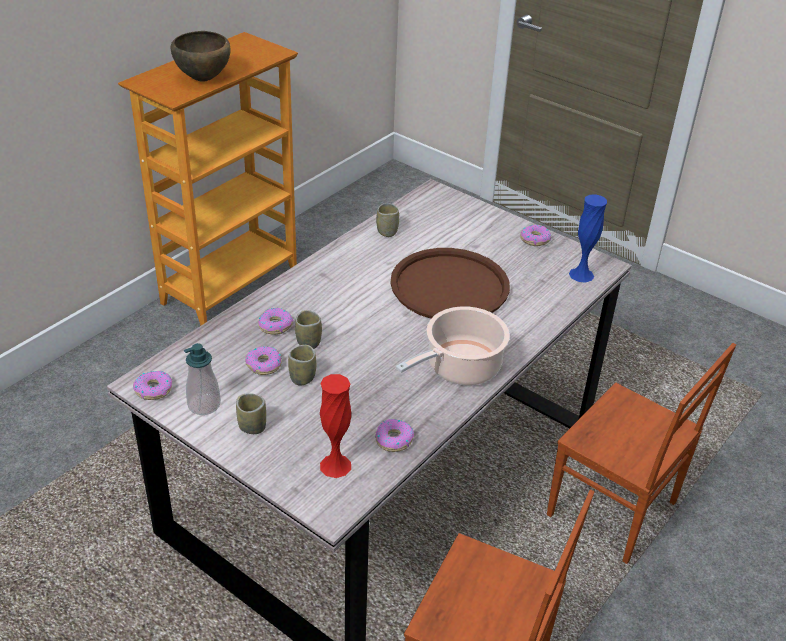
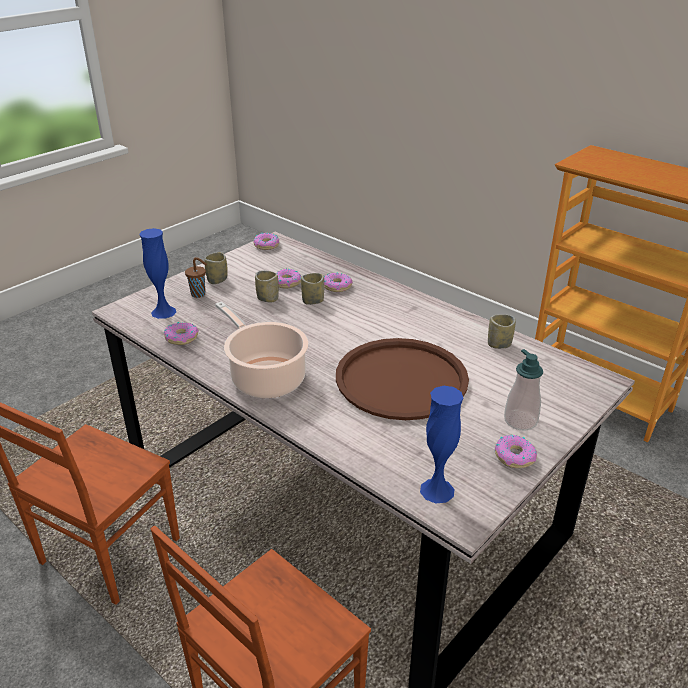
camera: 95 degrees right, 5 degrees down
(204, 79) = (622, 172): brown bowl -> none
(204, 405) = (246, 262): soap dispenser -> soap dispenser (520, 421)
(290, 439) = (199, 294): none -> brown cup
(335, 465) = (163, 312): red vase -> blue vase

